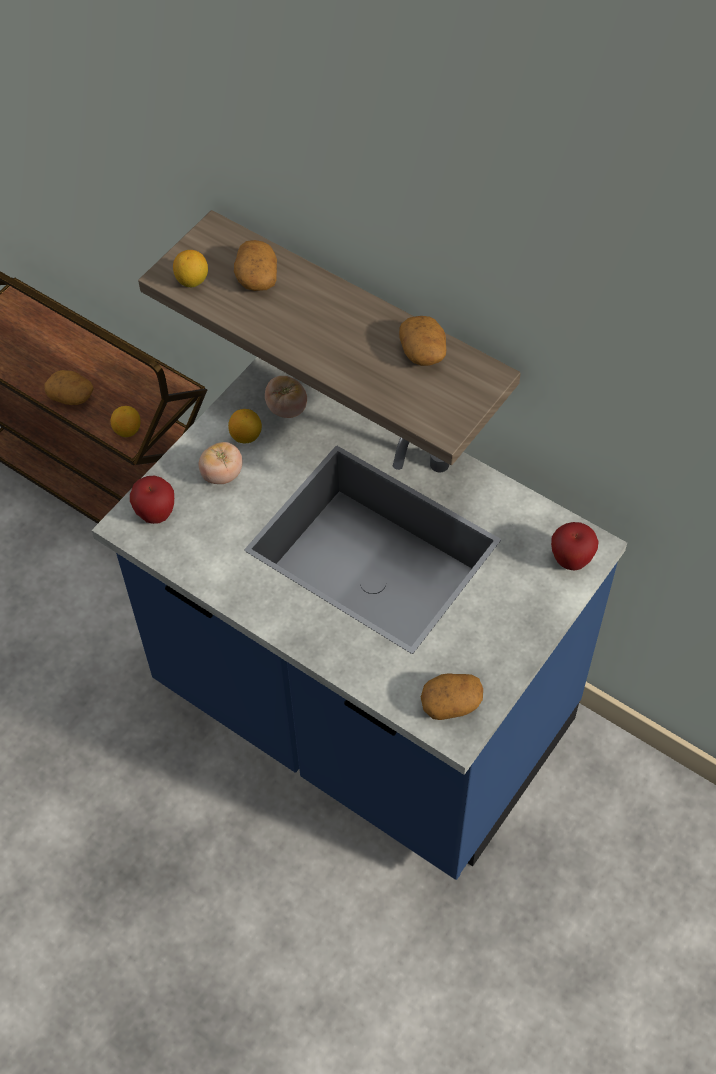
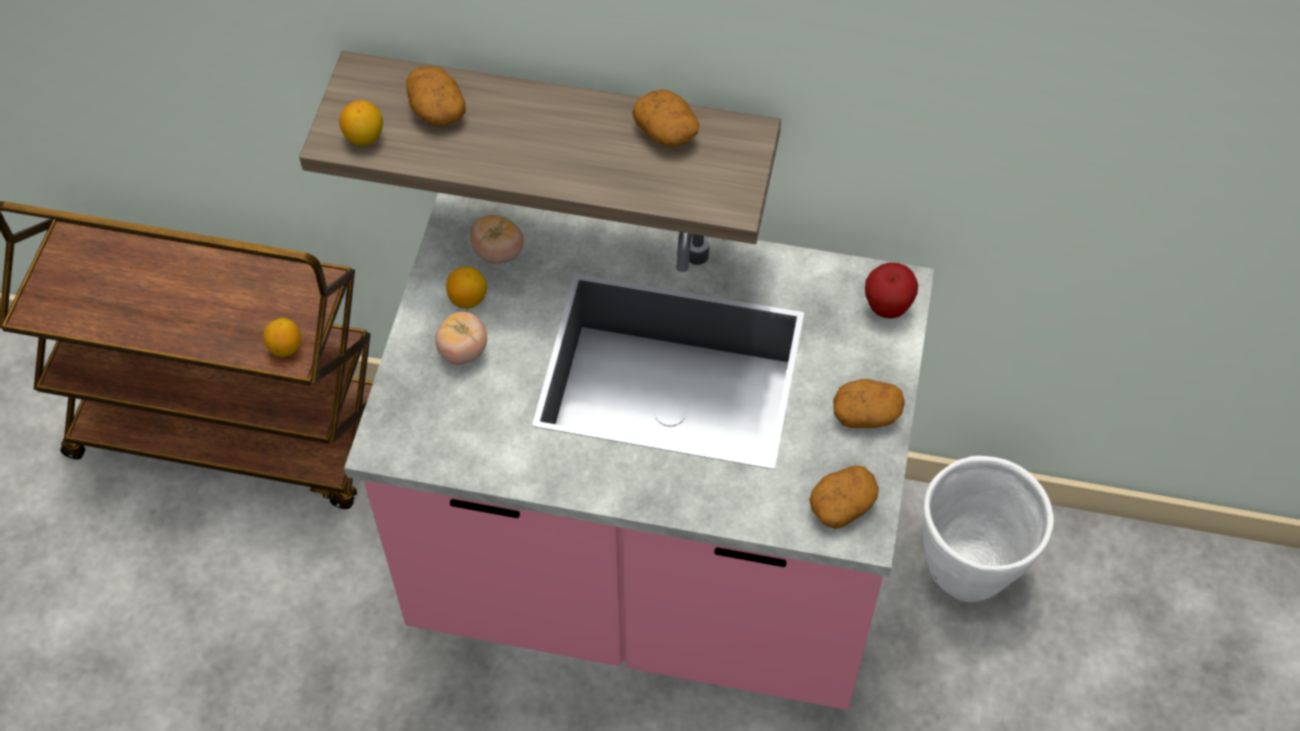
camera: 25 degrees left, 0 degrees up
(72, 396) = (197, 331): potato -> potato (866, 413)
(156, 514) = (410, 422): apple -> none
(362, 711) = (650, 572): blue counter -> pink counter
(618, 812) = (968, 571): none -> white planter

